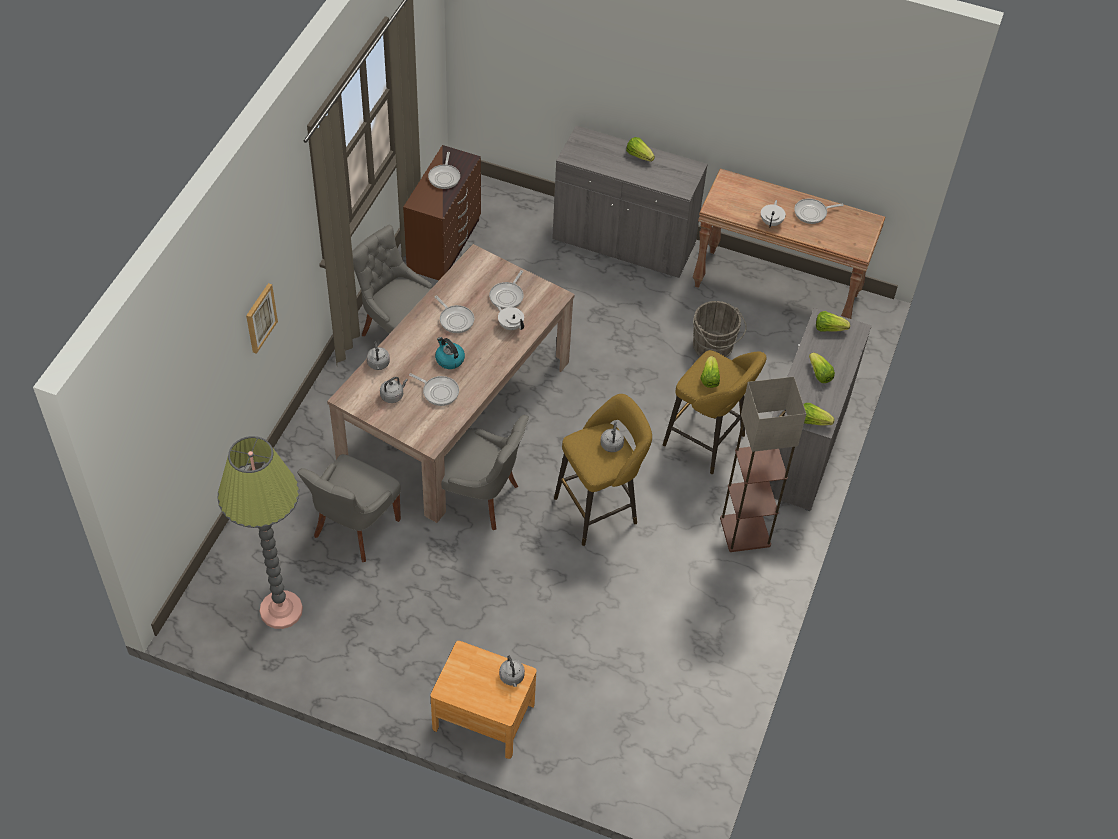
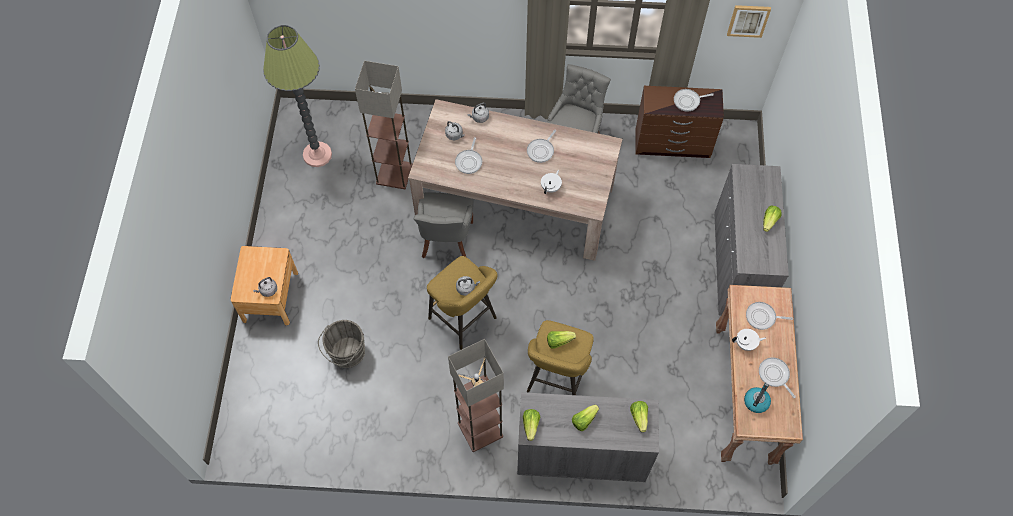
camera: 75 degrees right, 10 degrees up
(260, 317) = (446, 19): picture -> picture (748, 20)
(354, 529) = (394, 173): grey chair -> floor lamp
(449, 359) = (501, 158): kettle -> kettle (756, 401)
(507, 296) = (579, 176): frying pan -> frying pan (762, 317)
(714, 348) = (656, 361): grey bucket -> grey bucket (346, 354)

